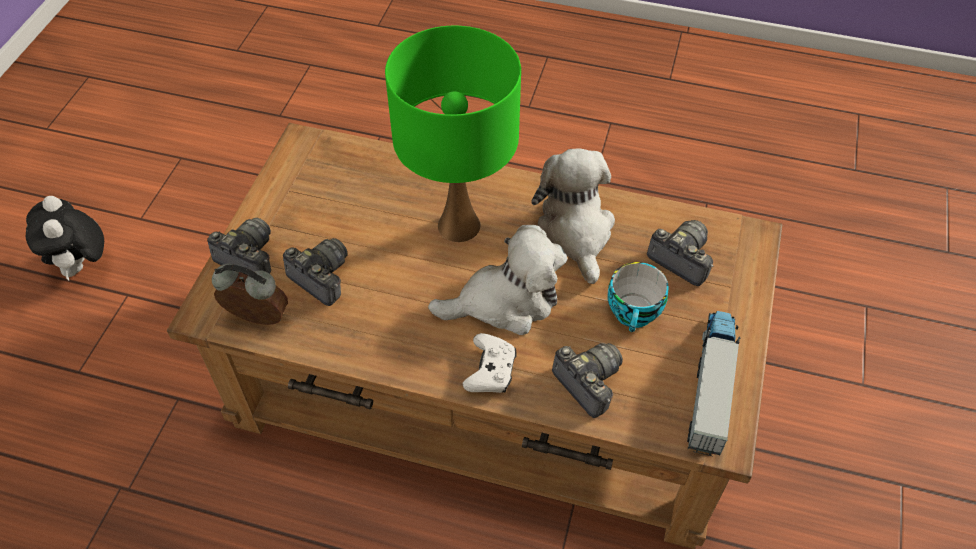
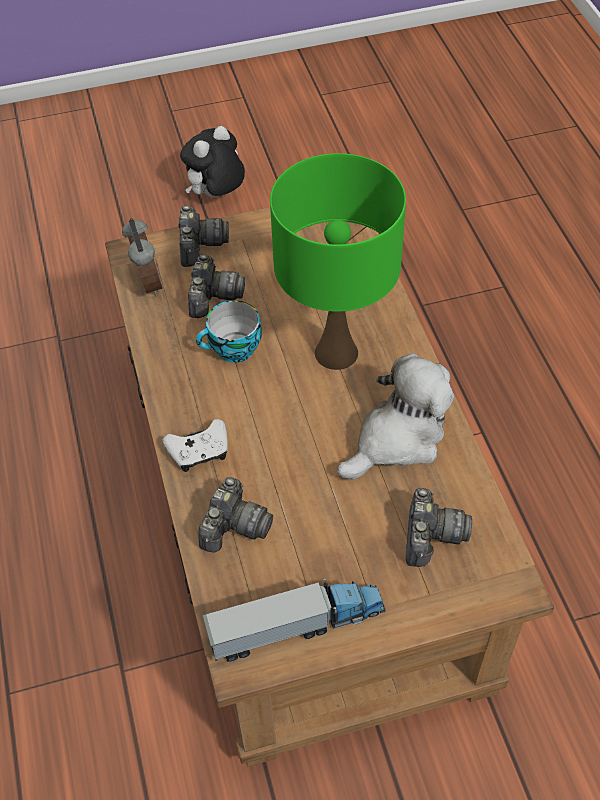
camera: 60 degrees right, 0 degrees up
(505, 302) = (278, 426): plush toy -> none
(635, 314) = (335, 528): cup -> cup (233, 350)

